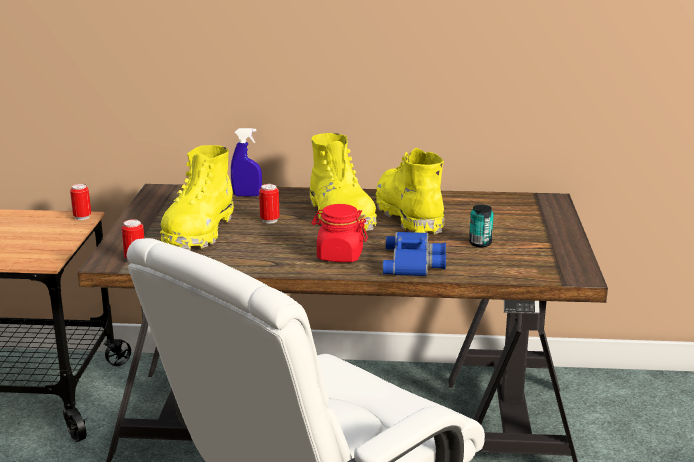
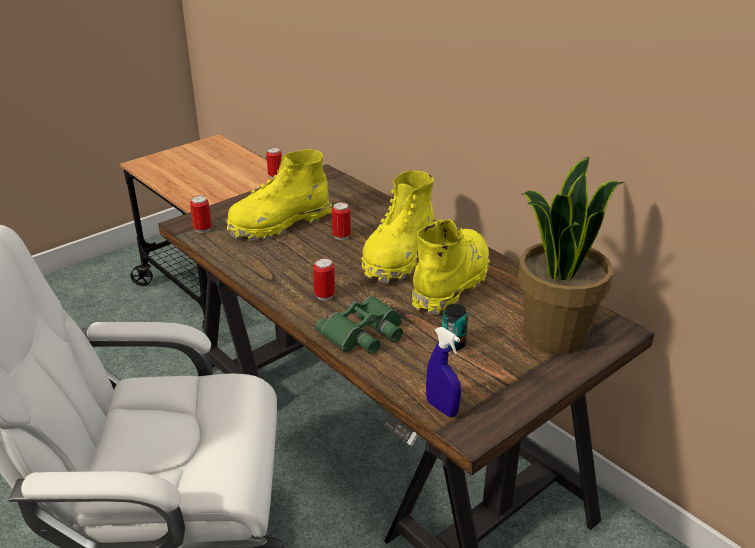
camera: 45 degrees right, 10 degrees up
(247, 195) = (370, 204): blue spray bottle -> blue spray bottle (442, 408)
(339, 256) = (324, 295): red jar -> can
(415, 262) = (365, 333): blue binoculars -> green binoculars
(523, 215) = (554, 334): none -> potted plant

